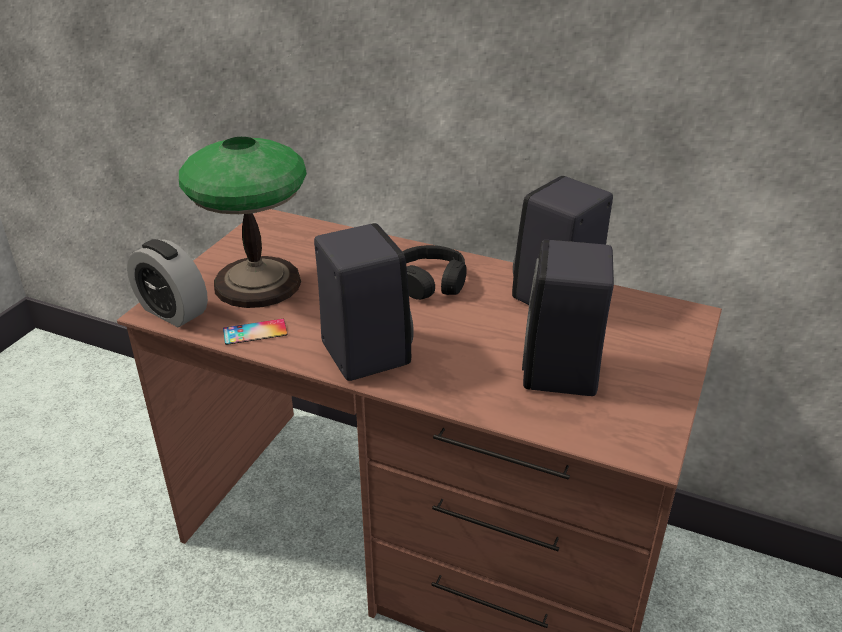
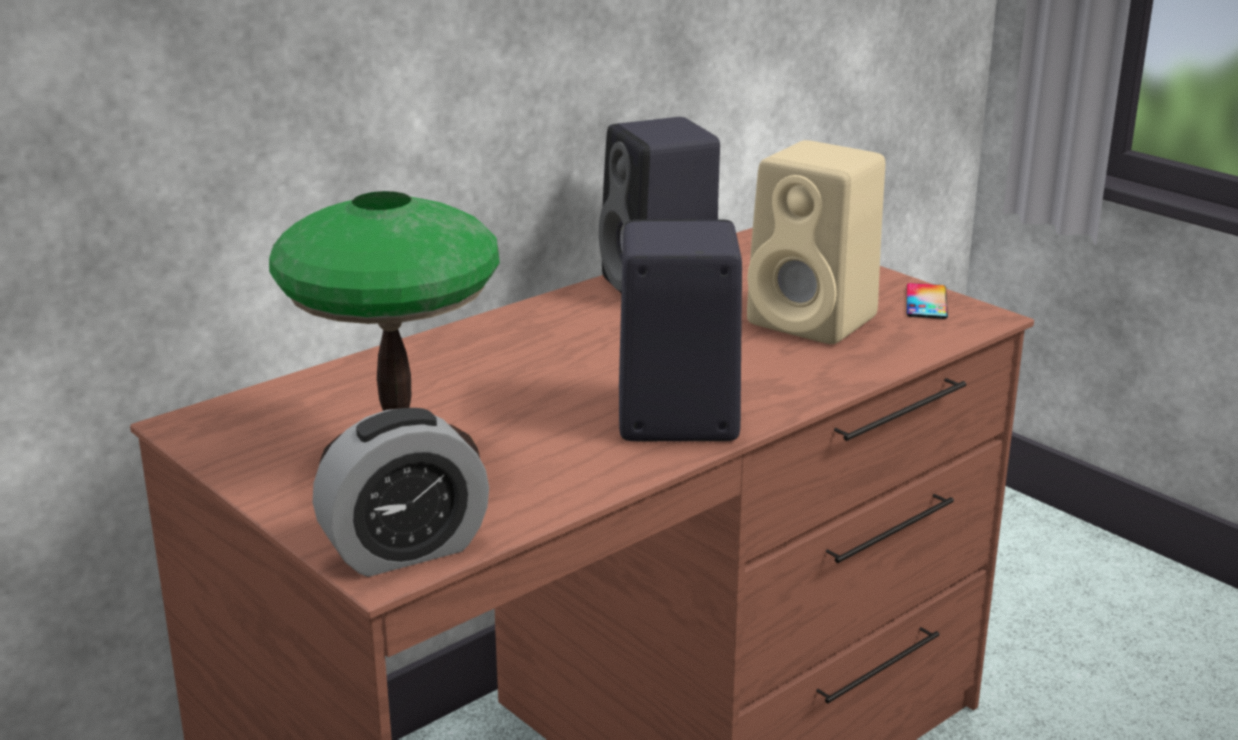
camera: 65 degrees left, 10 degrees down
(255, 332) = (545, 487): phone -> phone (926, 302)
(429, 282) = (544, 346): black headphones -> none
(561, 372) = (816, 321): black speaker -> beige speaker

